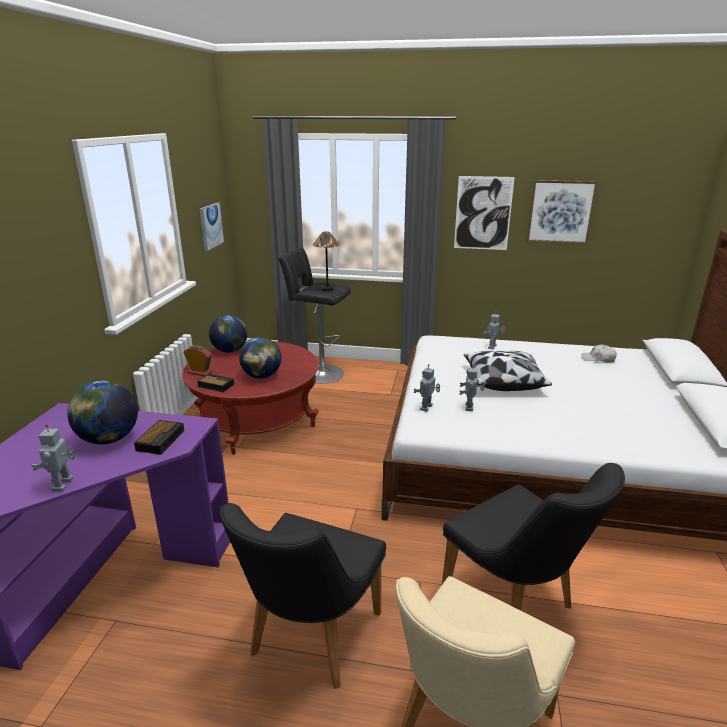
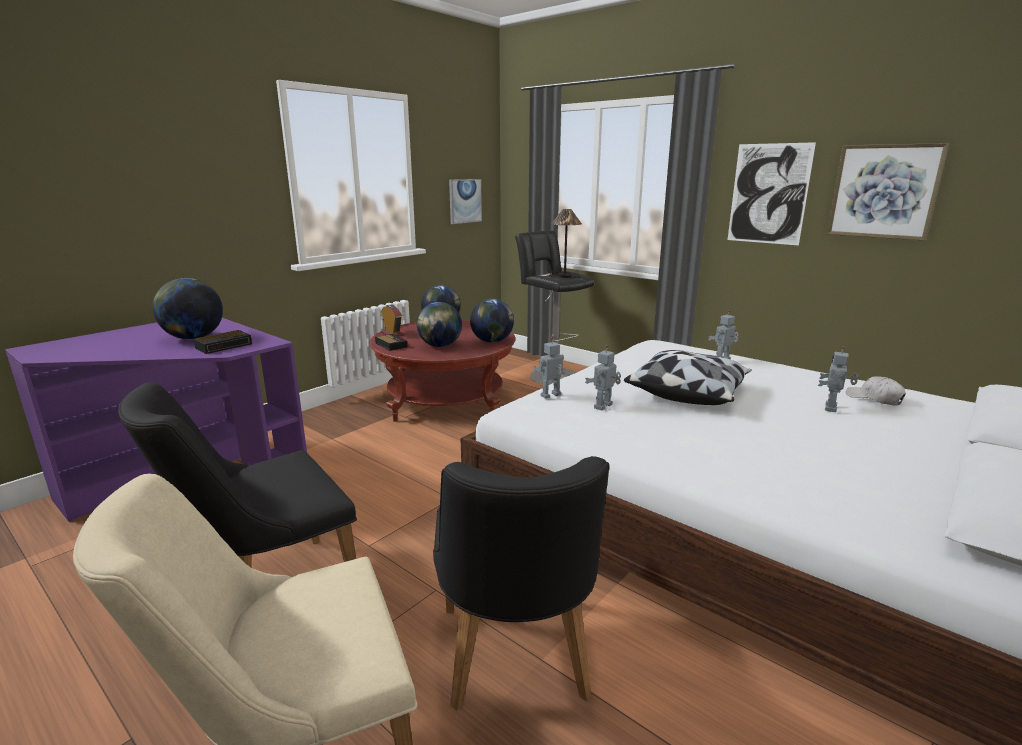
camera: 30 degrees right, 5 degrees down
(64, 485) = (113, 356): toy robot -> toy robot (832, 408)
(299, 361) = (492, 341): none -> globe

